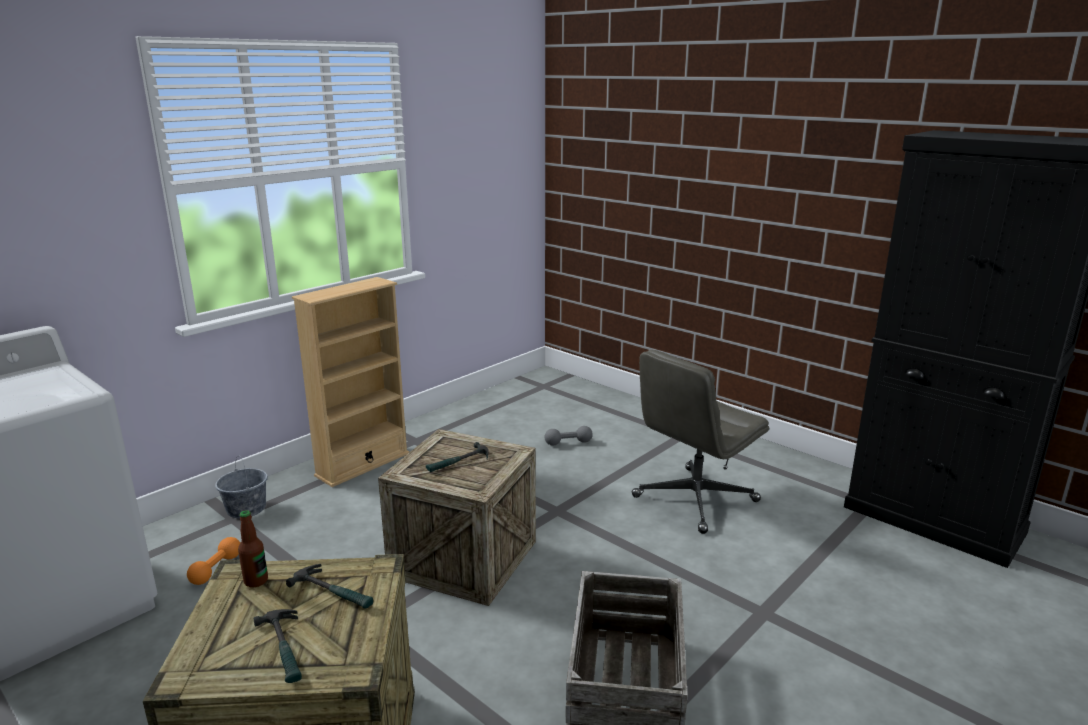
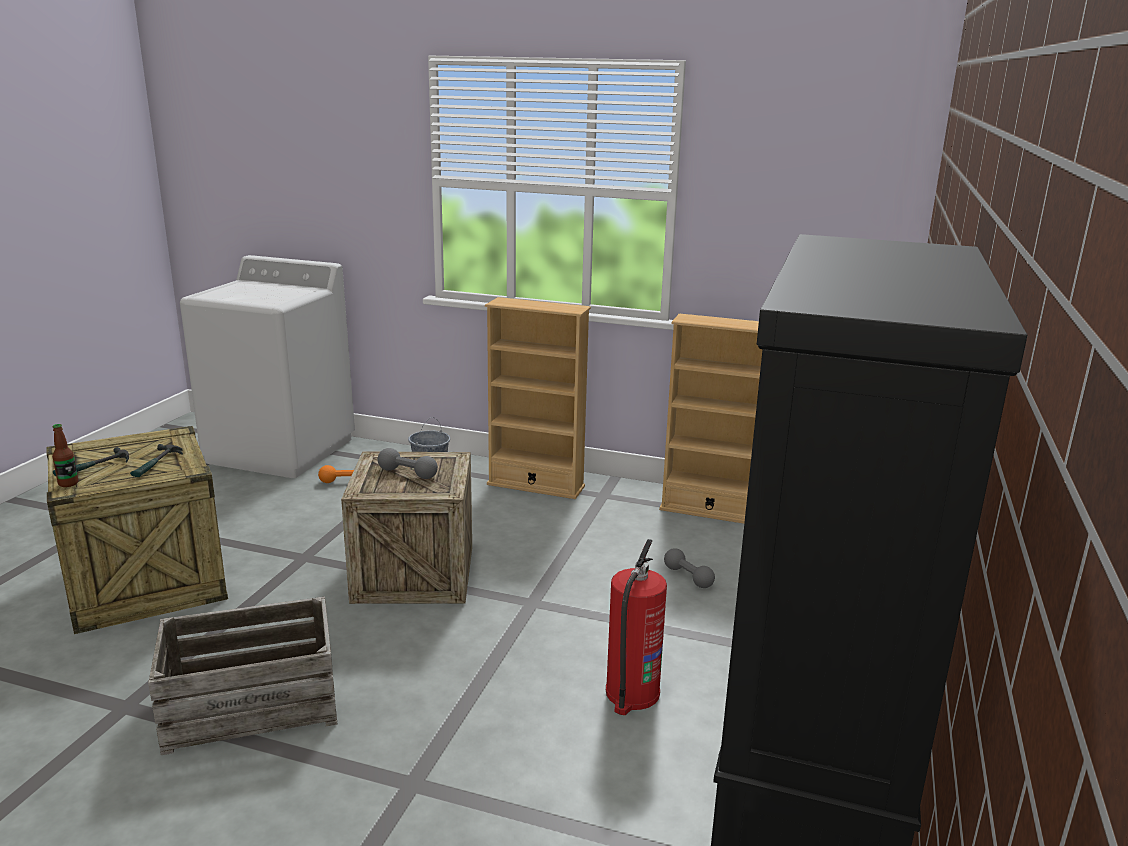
camera: 65 degrees right, 0 degrees up
(256, 581) = (168, 440): bottle -> bottle (68, 483)
(458, 462) = (407, 473): hammer -> grey dumbbell
(484, 409) = (710, 510): none -> beige bookcase
(694, 500) = (631, 693): grey office chair -> fire extinguisher

